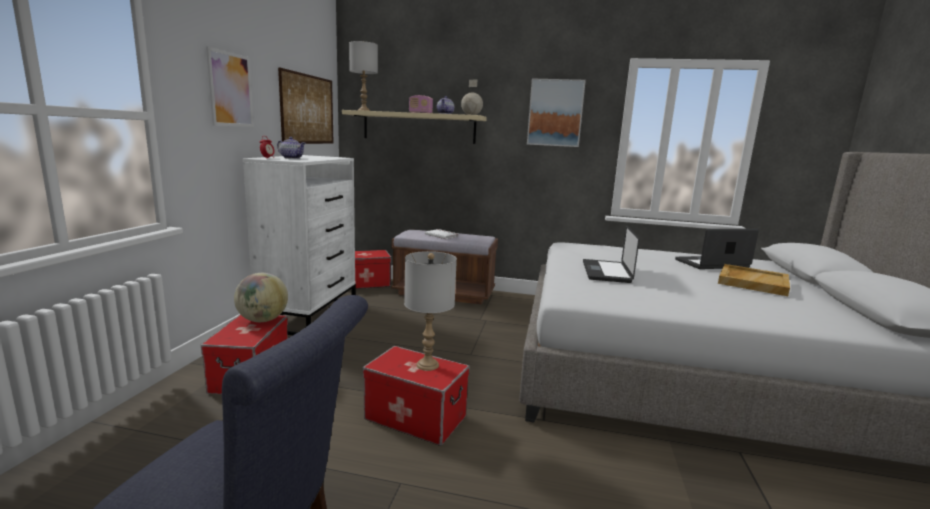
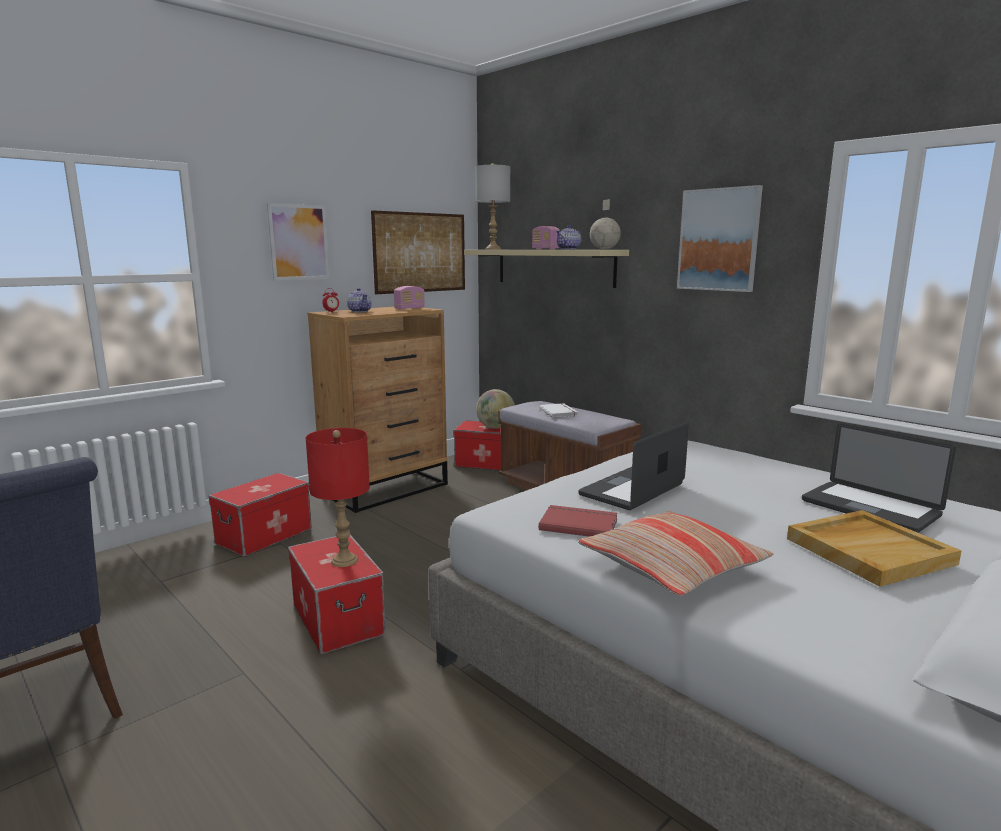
camera: 35 degrees right, 0 degrees up
(262, 320) = (282, 482): globe -> globe (495, 427)
(310, 315) = (386, 489): white dresser -> brown dresser
(323, 157) = (409, 308): none -> radio
(427, 365) = (345, 560): grey table lamp -> red table lamp
(624, 295) = (578, 524): none -> red book
(709, 307) = (672, 567): none -> pillow
(712, 264) = (869, 508): laptop -> laptop turned 150 degrees counterclockwise

